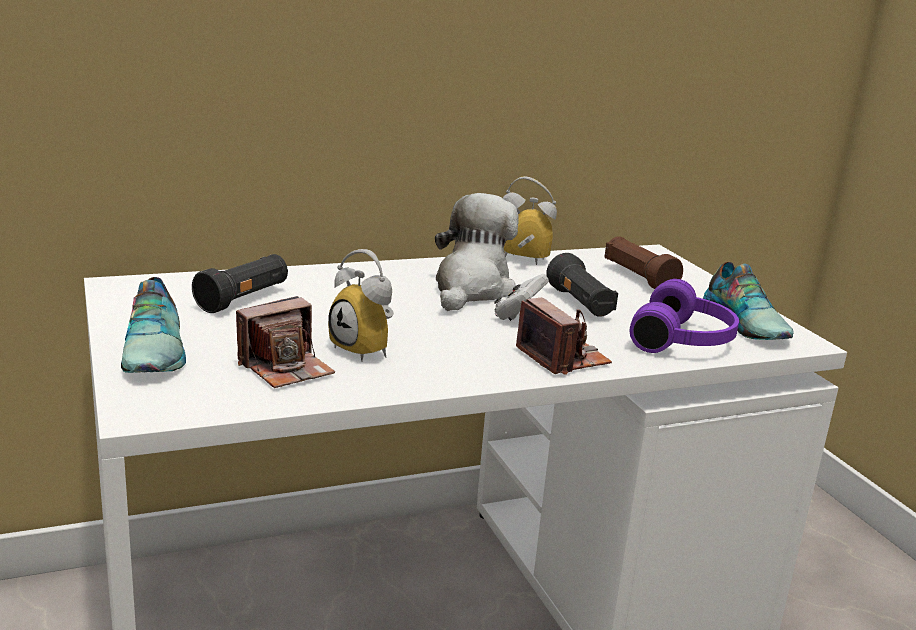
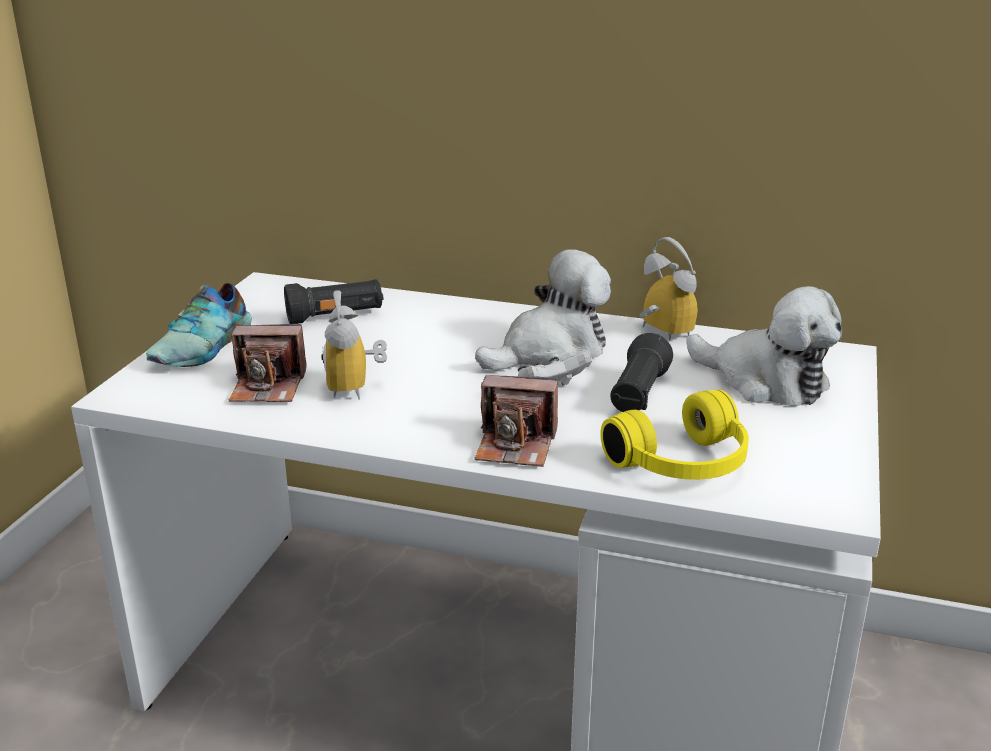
camera: 40 degrees right, 5 degrees up
(563, 358) = (516, 445): camera -> camera turned 90 degrees clockwise
(638, 278) = (765, 381): brown flashlight -> plush toy
(685, 340) = (685, 465): purple headphones -> yellow headphones
(747, 323) = (805, 466): shoe -> none

